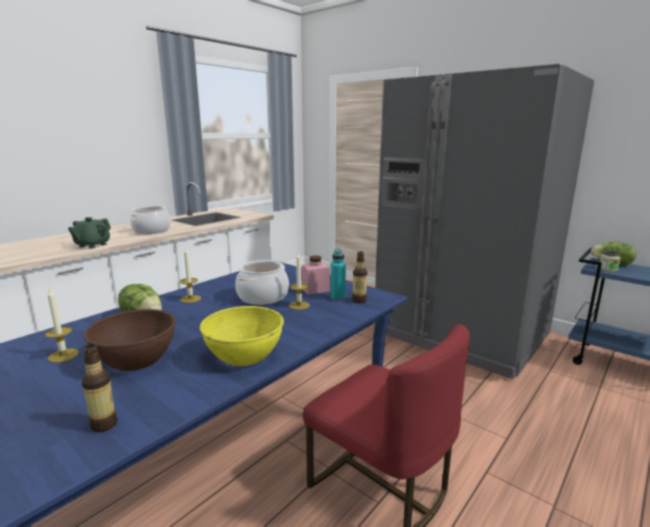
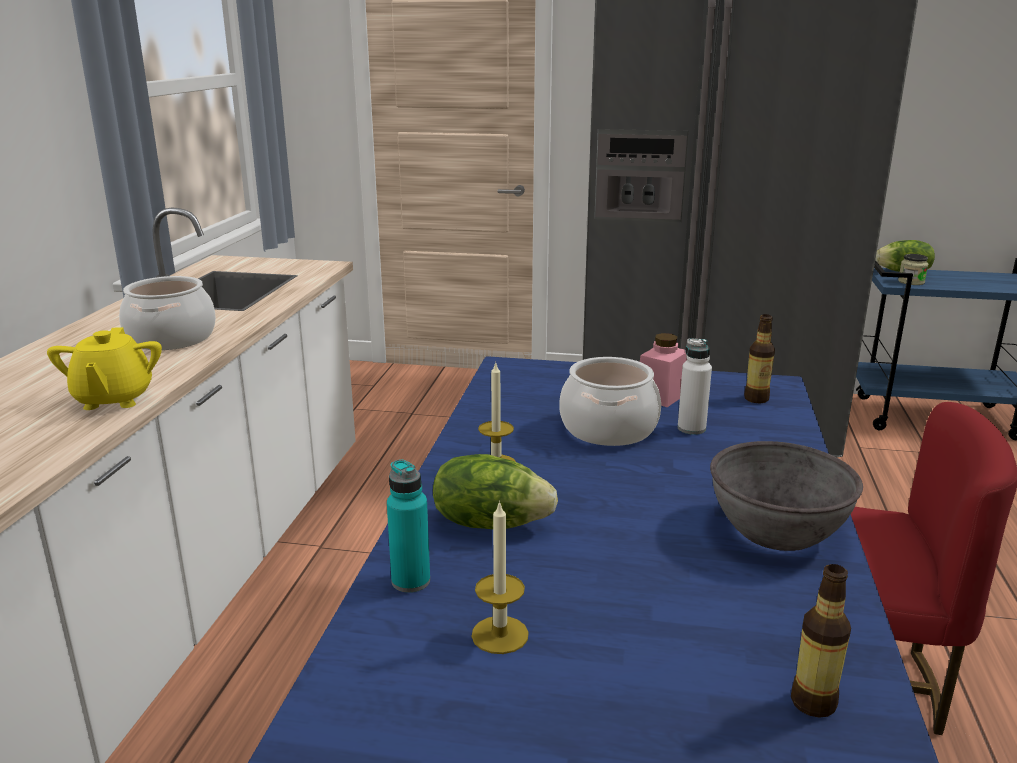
camera: 30 degrees left, 5 degrees up
(92, 245) = (113, 399): green teapot -> yellow teapot
(136, 359) = (638, 594): brown bowl -> none
(244, 355) = (777, 530): yellow bowl -> grey bowl
(299, 305) = (691, 428): candle -> white bottle
(337, 298) = (719, 401): turquoise bottle -> turquoise bottle (411, 581)

